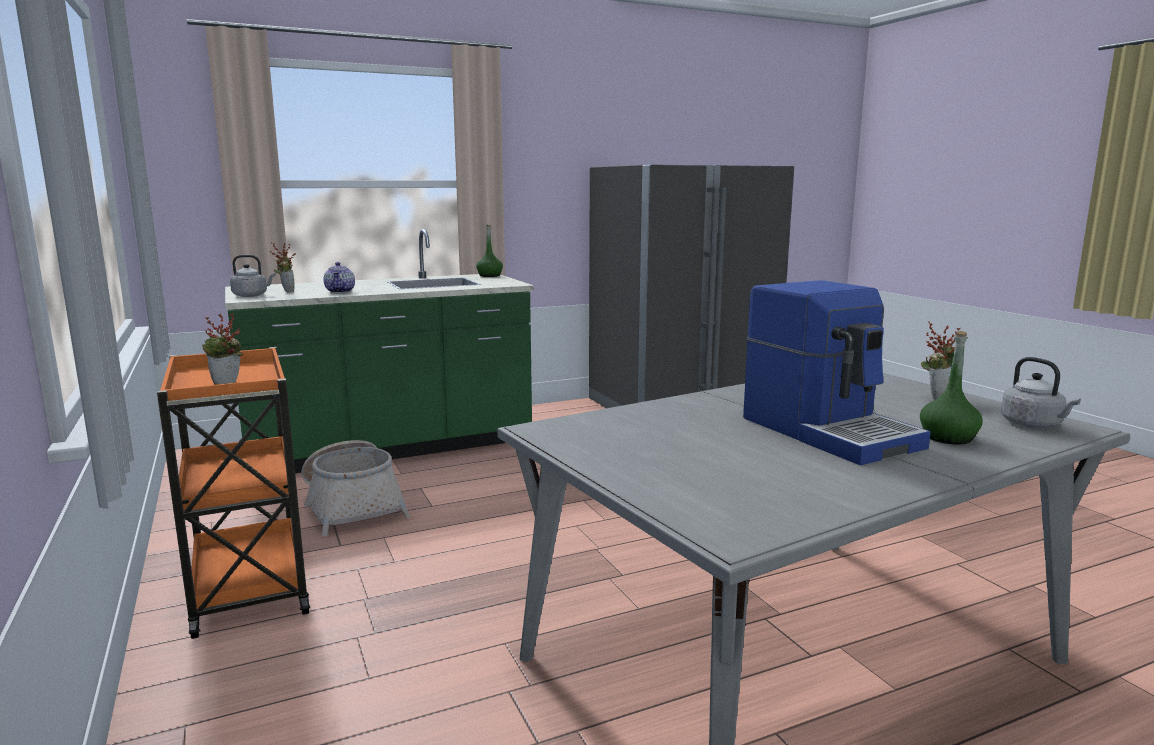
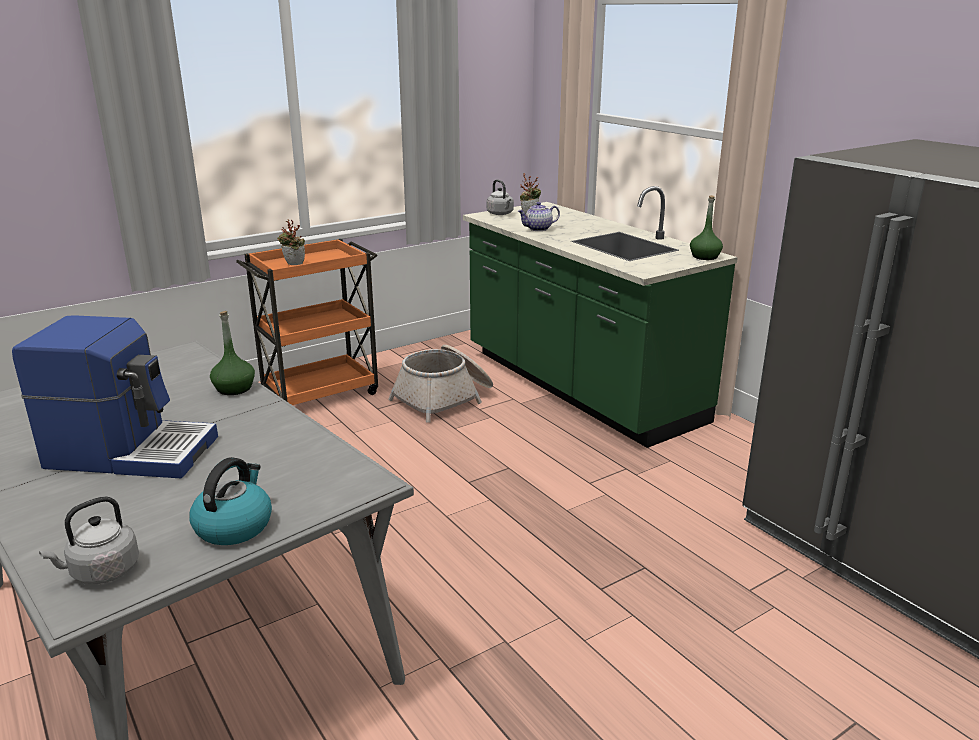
camera: 80 degrees right, 10 degrees up
(829, 431) = (132, 451): coffee machine -> coffee machine turned 135 degrees counterclockwise
(936, 397) = (234, 526): potted plant -> kettle
(948, 438) = (86, 508): green bottle -> green bottle (234, 388)

